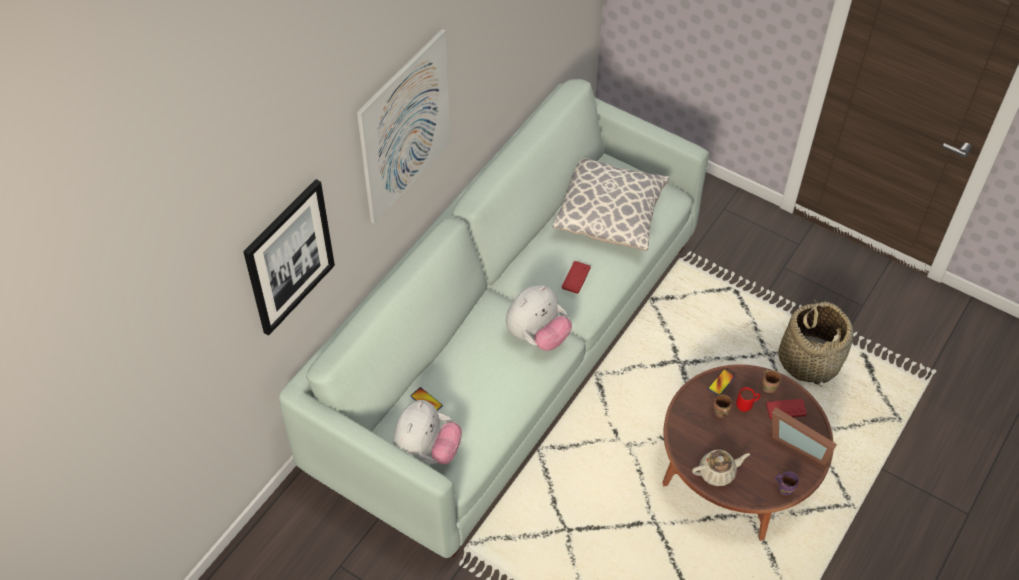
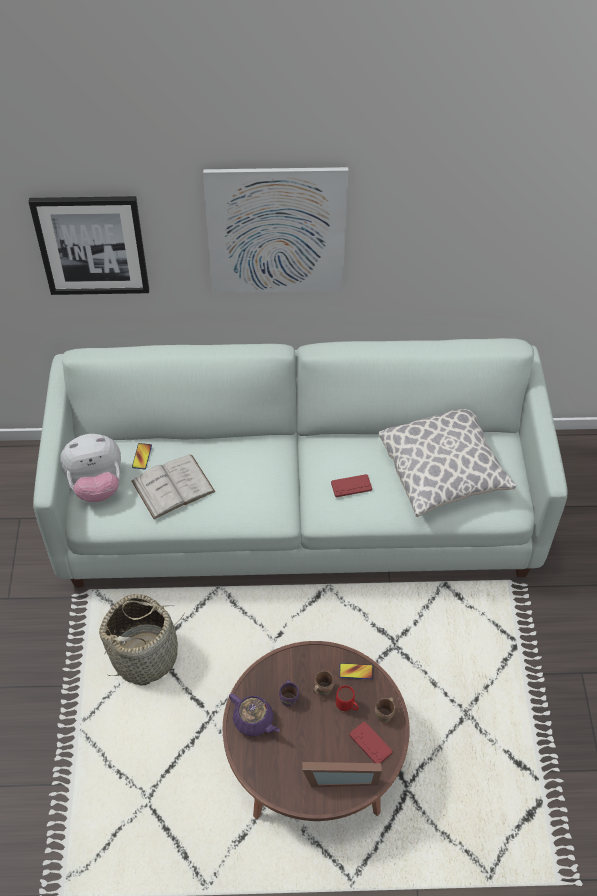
camera: 55 degrees right, 0 degrees up
(477, 395) = (173, 486): none -> white book
(537, 336) = (268, 494): plush toy -> none
(717, 472) = (254, 721): beige teapot -> purple teapot
(785, 488) = (278, 788): purple mug -> purple mug (289, 698)
(800, 443) = (340, 775): picture frame -> picture frame turned 90 degrees counterclockwise
(809, 360) = (491, 754): basket -> basket (145, 655)

